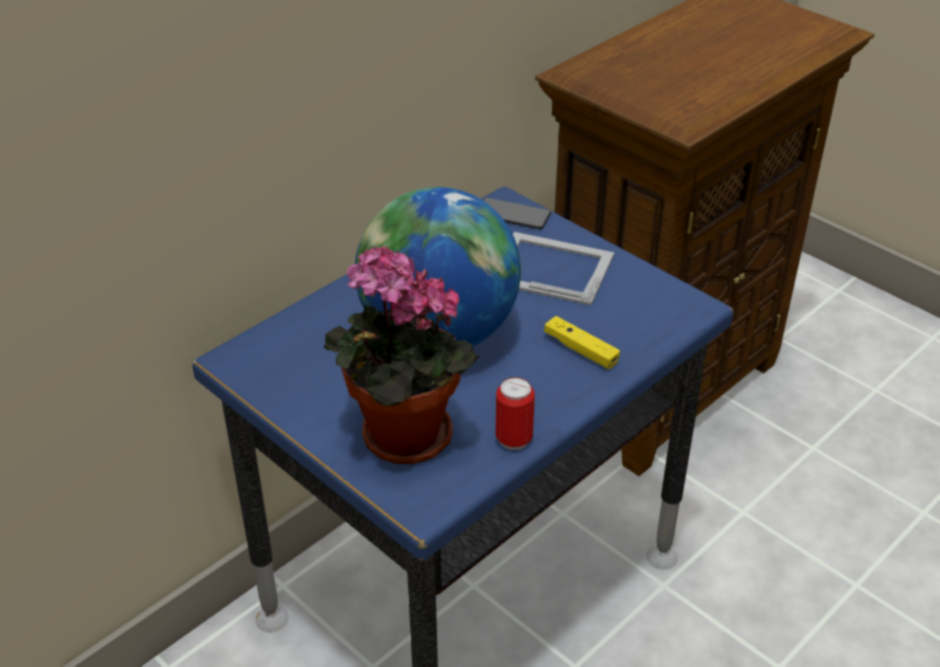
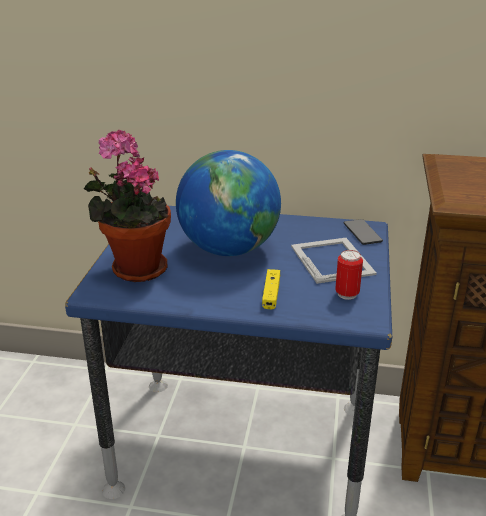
camera: 55 degrees right, 10 degrees down
(514, 439) = (169, 299): can -> can (347, 294)

